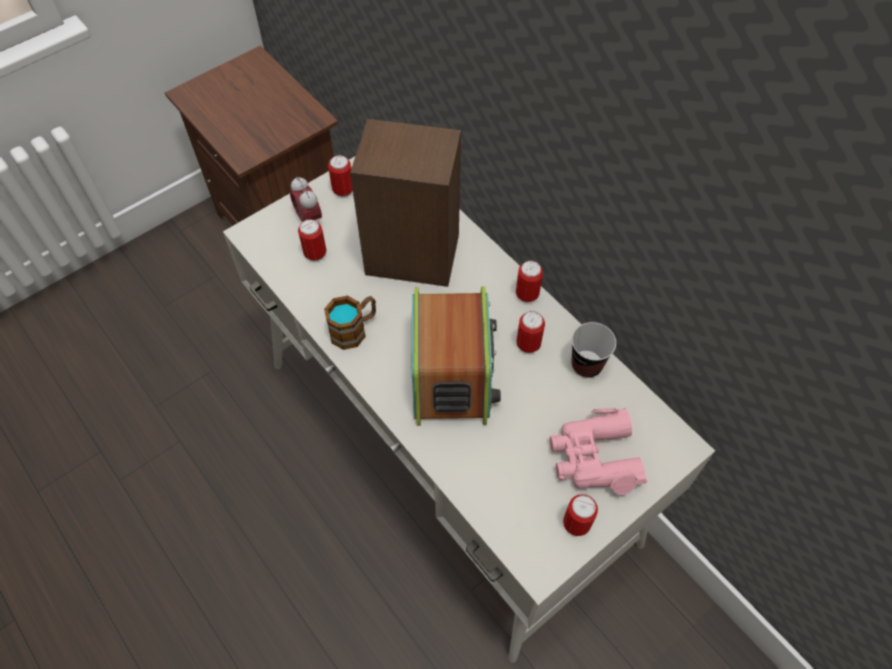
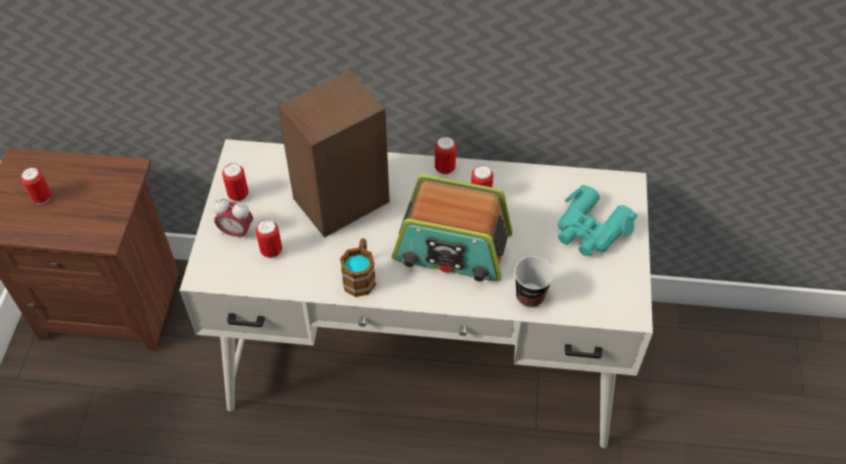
camera: 45 degrees left, 5 degrees down
(452, 368) = (452, 248): radio -> radio turned 150 degrees clockwise
(576, 524) = (623, 273): can -> can (42, 197)
(586, 365) = (527, 182): cup -> cup (530, 296)
(593, 457) = (590, 229): pink binoculars -> turquoise binoculars

